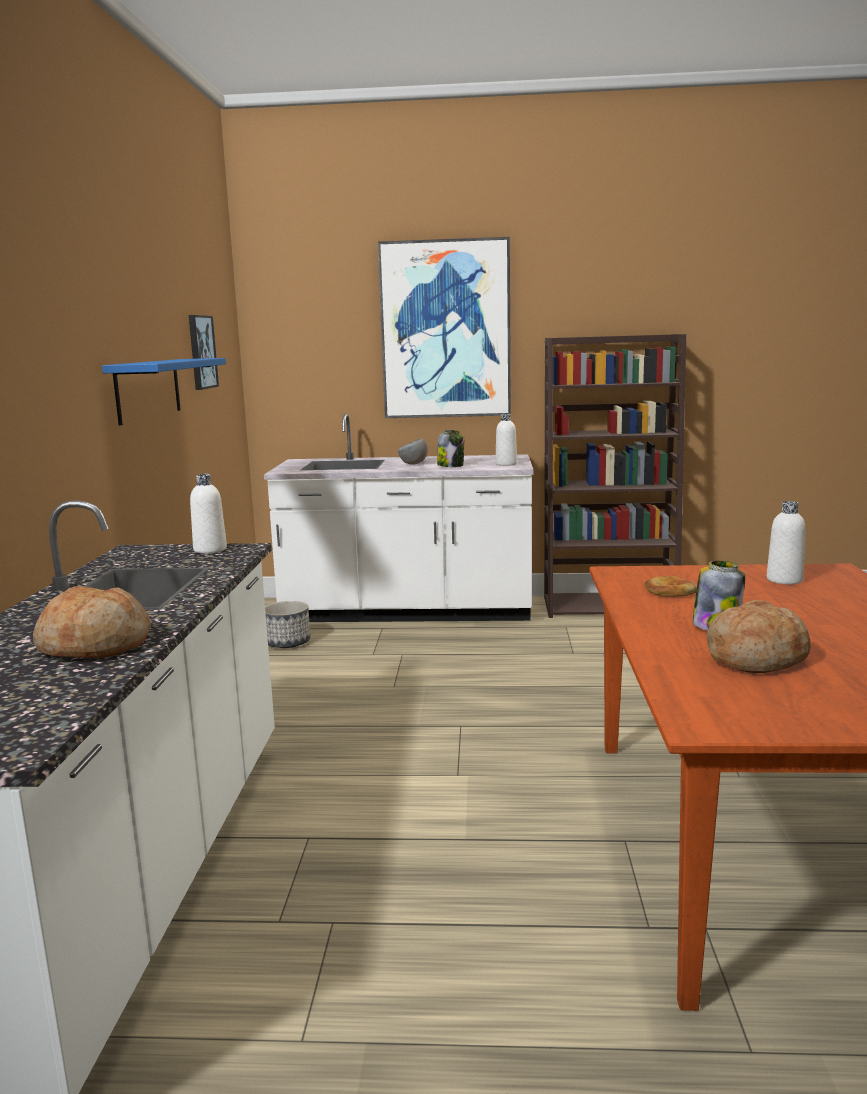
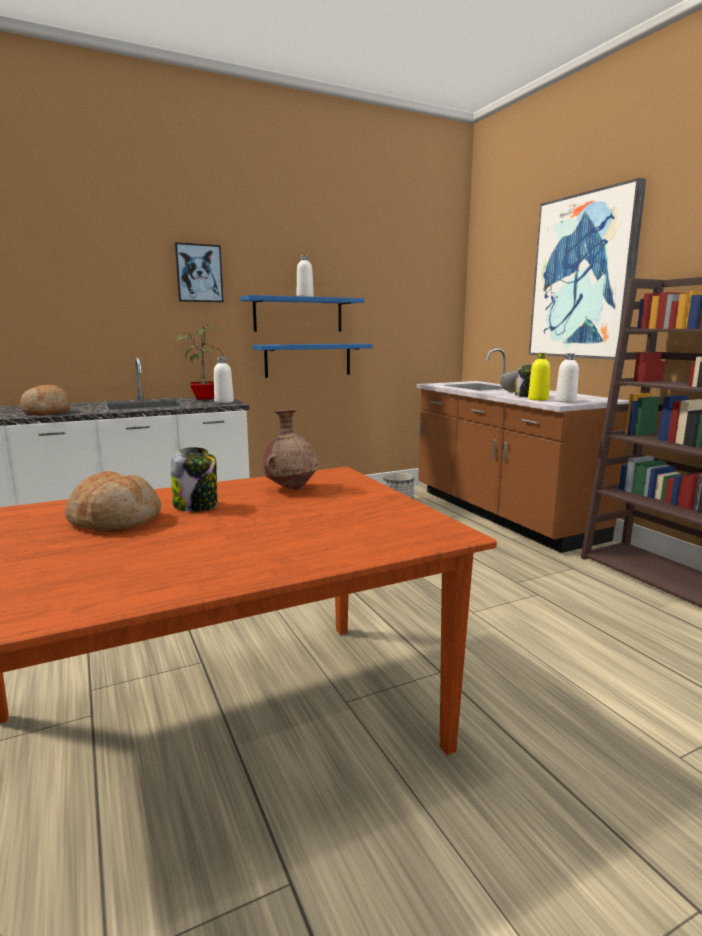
camera: 60 degrees right, 0 degrees up
(139, 556) = (203, 398): none -> potted plant
(162, 462) = (308, 360): none -> blue shelf
(201, 352) = (387, 297): picture -> picture (199, 273)
(407, 612) = (501, 514): white counter -> brown counter
(480, 466) = (538, 399): none -> yellow bottle
(670, 591) = (291, 488): bread -> brown vase
(784, 580) = (374, 517): white bottle -> white bottle (305, 297)

